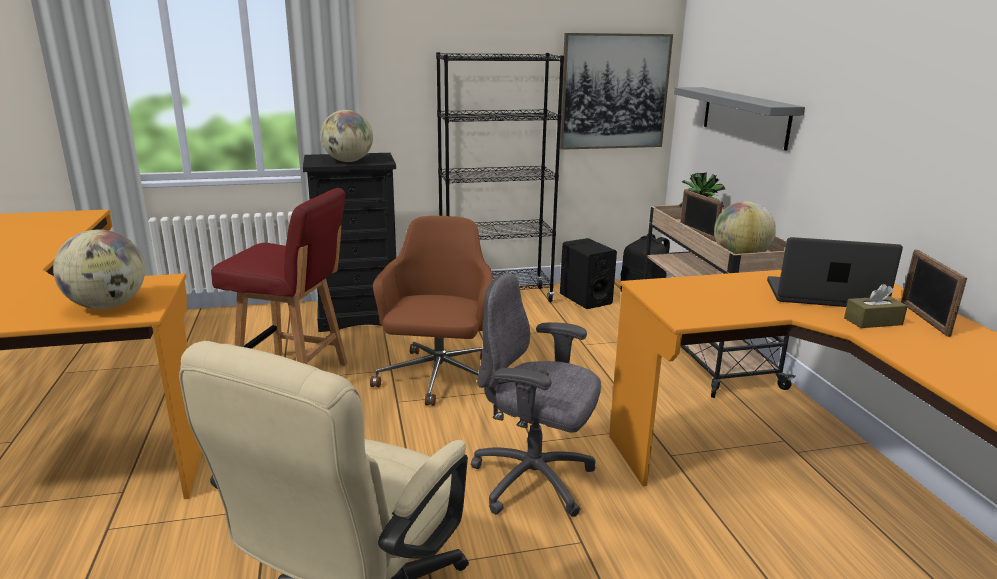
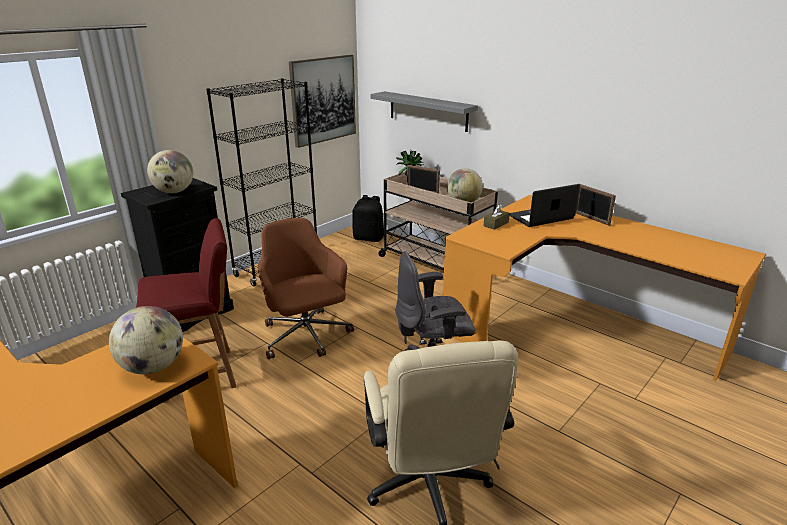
camera: 35 degrees left, 5 degrees up
(585, 299) = (336, 250): black speaker -> none
(873, 321) = (576, 226): brown tissue box -> brown tissue box (496, 224)

